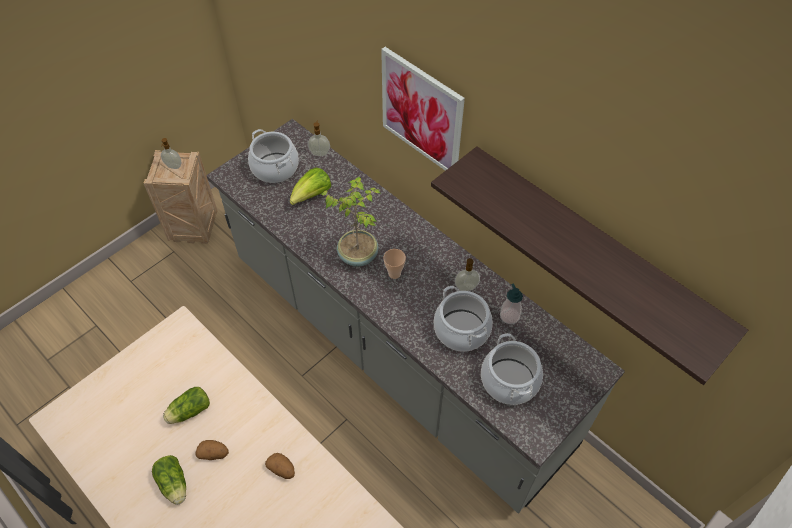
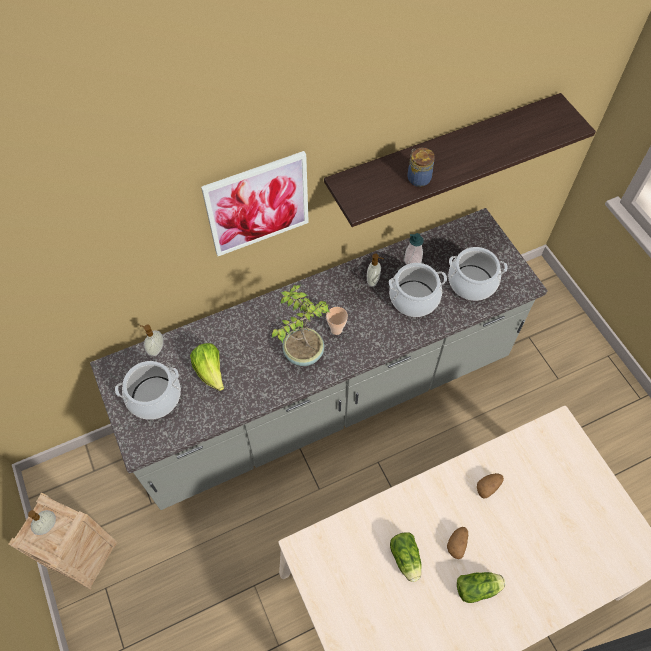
camera: 70 degrees left, 5 degrees up
(519, 219) = (418, 178): none -> jar

